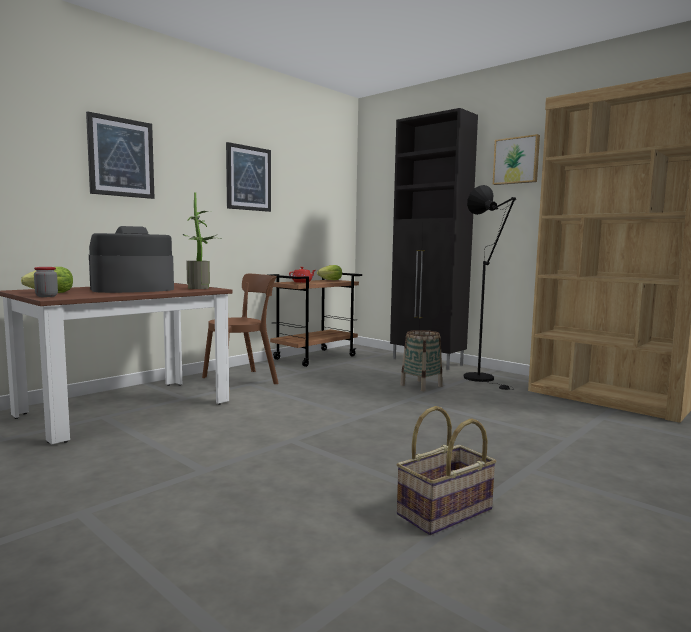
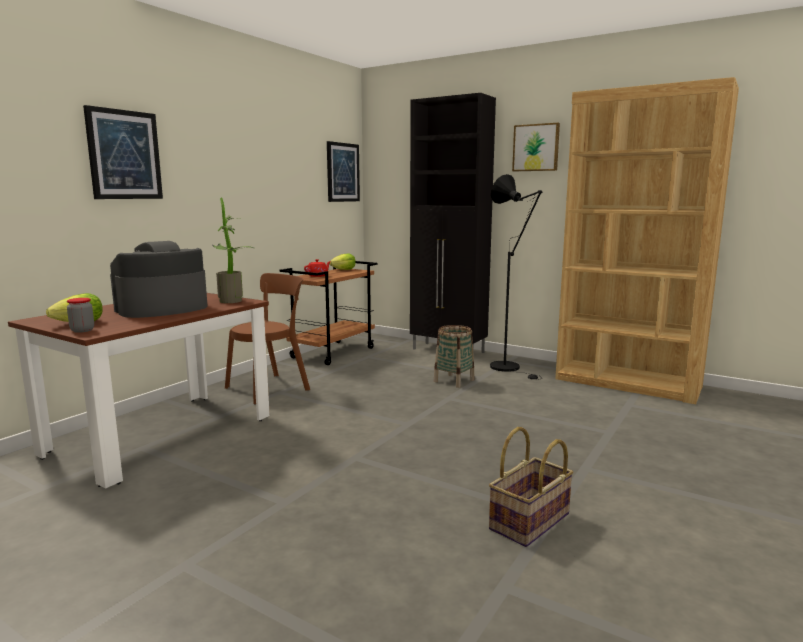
camera: 10 degrees left, 5 degrees up
(248, 178) = (256, 166): picture -> picture (342, 172)

